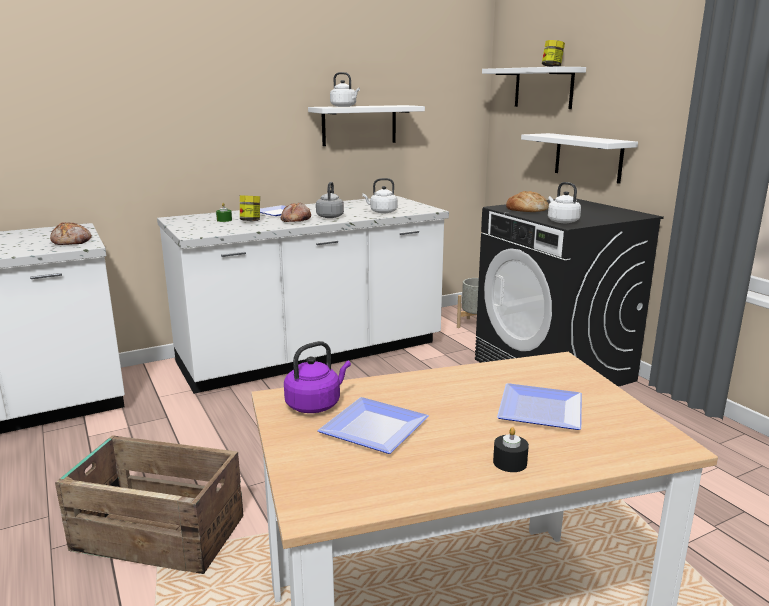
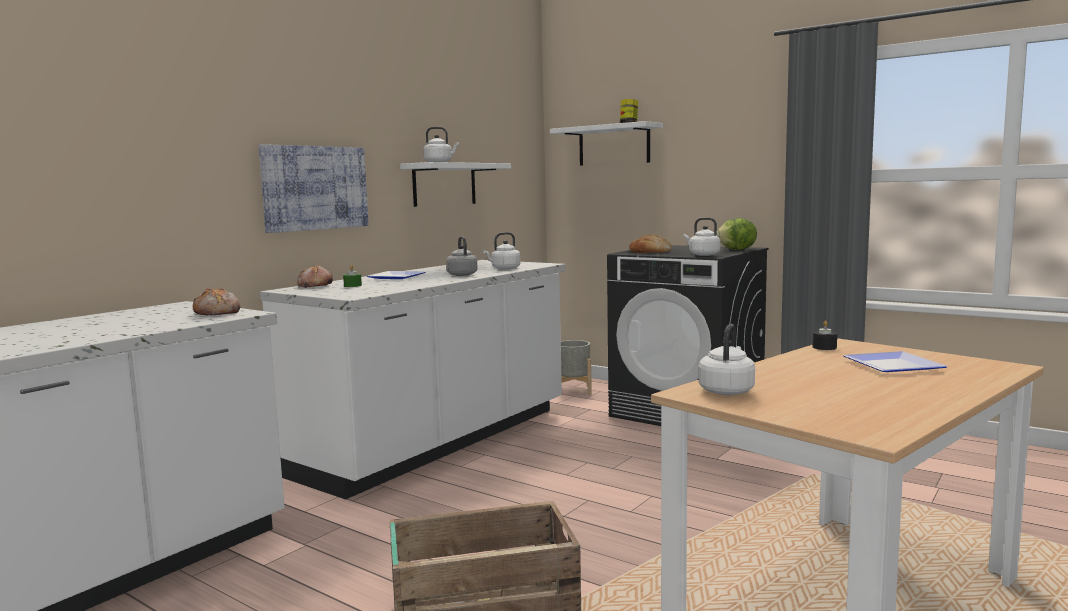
camera: 25 degrees left, 10 degrees down
(215, 131) = (315, 188): none -> picture
(250, 221) = (385, 284): jar -> none
(295, 220) = (433, 279): bread -> bread (314, 286)
(315, 404) = (727, 390): purple kettle -> white kettle
(375, 430) = (810, 394): plate -> none
(510, 462) = (939, 391): black candle -> black candle (824, 347)
(588, 157) = (675, 205): white shelf -> none
(617, 217) = (737, 250): none -> lettuce

